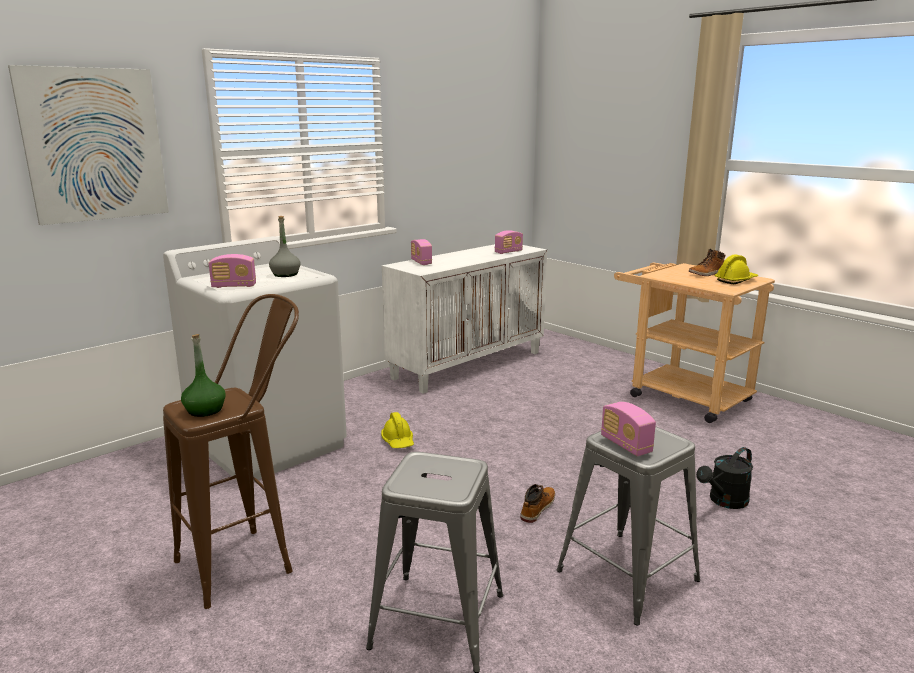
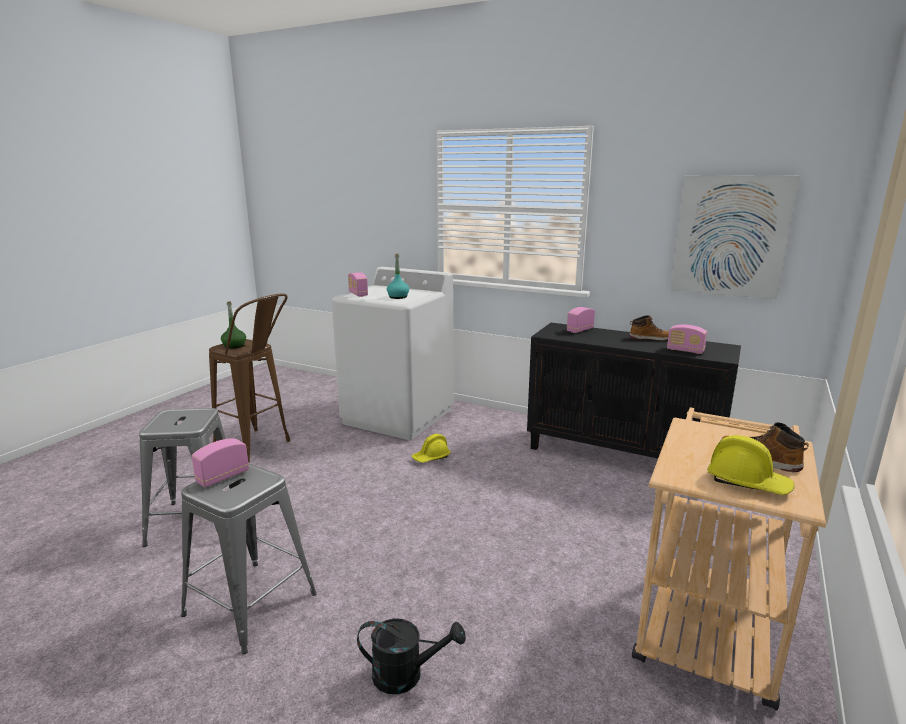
camera: 70 degrees right, 0 degrees up
(94, 145) = (371, 195): picture -> picture (730, 236)
(285, 274) = (398, 297): grey bottle -> turquoise bottle
(468, 364) = (622, 456): white cabinet -> black cabinet
(537, 508) = (348, 540): boot -> boot (651, 338)
(724, 501) = (406, 674): black watering can -> black watering can turned 150 degrees clockwise

